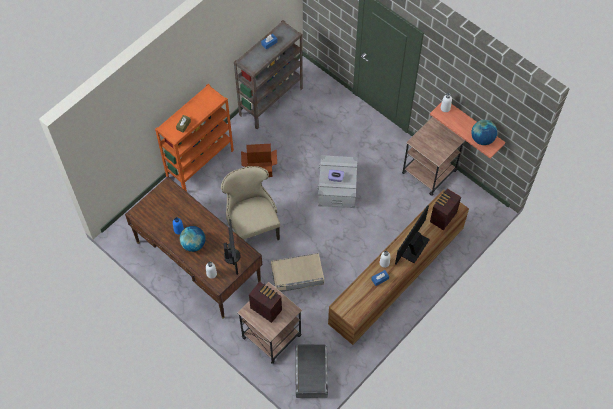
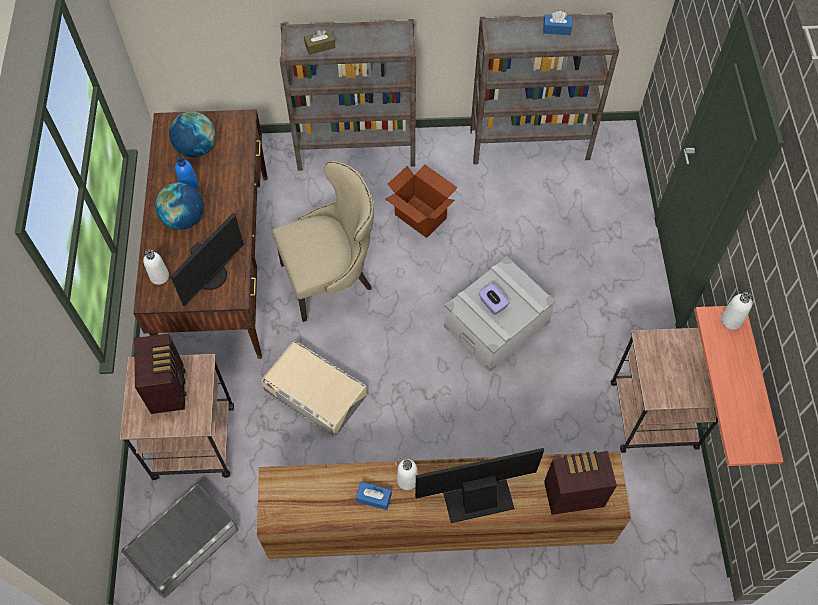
camera: 45 degrees right, 0 degrees up
(200, 164) = (356, 150): orange bookcase -> grey bookcase
(252, 226) = (331, 279): beige chair -> beige chair turned 45 degrees clockwise
(482, 139) = (745, 421): globe -> globe (196, 148)

